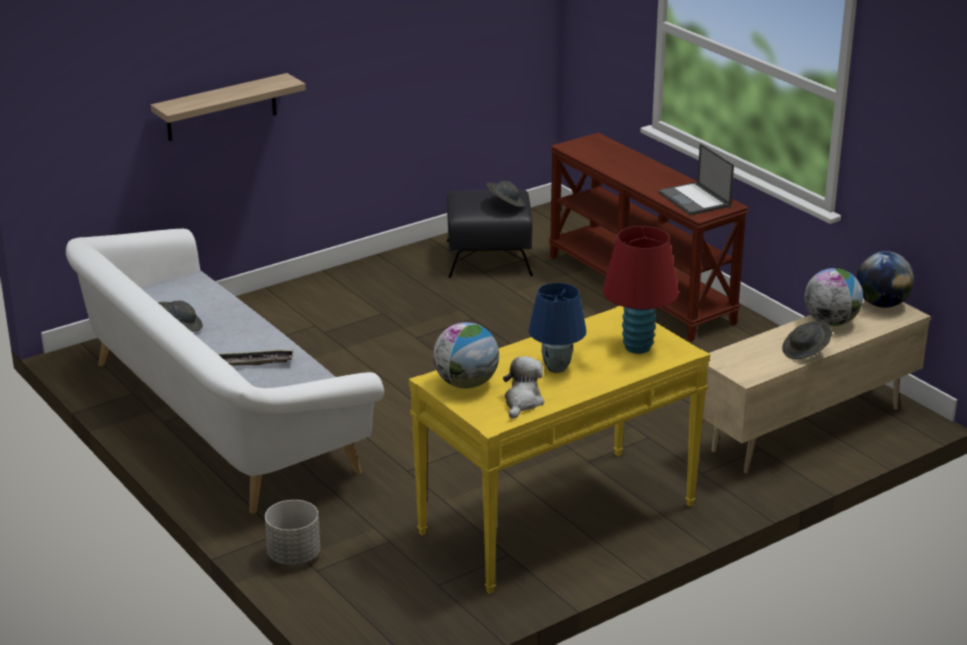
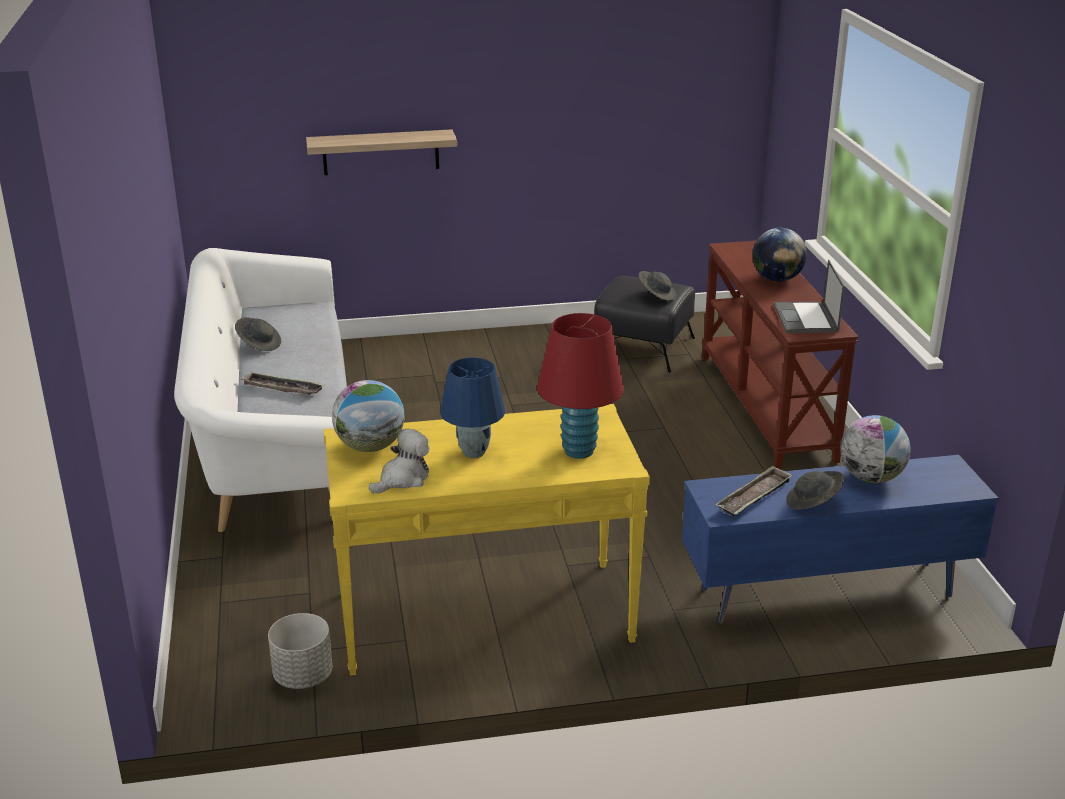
camera: 25 degrees right, 0 degrees up
(293, 556) = (214, 582): grey planter -> grey planter (302, 676)
(758, 357) = (754, 496): none -> tray
(805, 429) = (825, 592): beige tv stand -> blue tv stand
(882, 304) = (949, 471): globe -> globe (777, 279)

